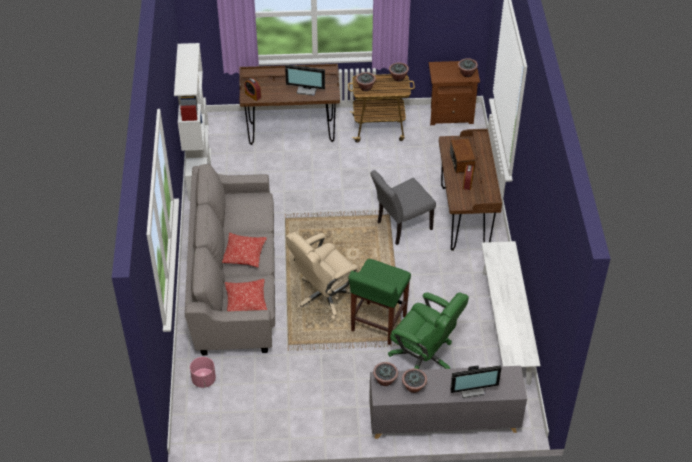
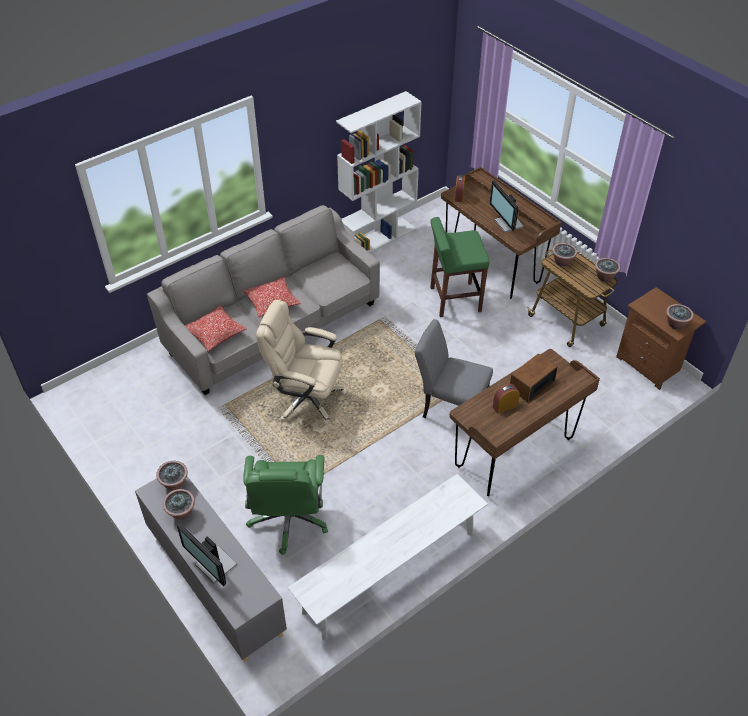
camera: 55 degrees right, 0 degrees up
(203, 380) = (141, 370): pink planter -> none
(378, 324) = (304, 458): green stool -> green stool (454, 300)

